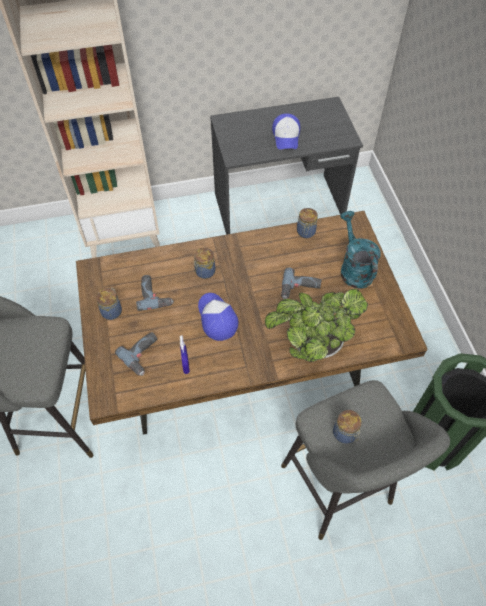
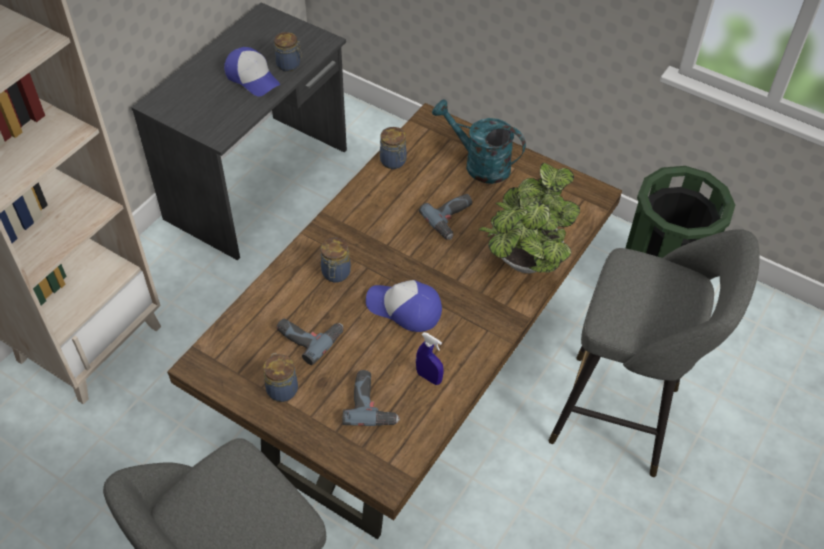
camera: 45 degrees left, 5 degrees down
(345, 434) = (646, 313): jar -> jar (289, 65)

